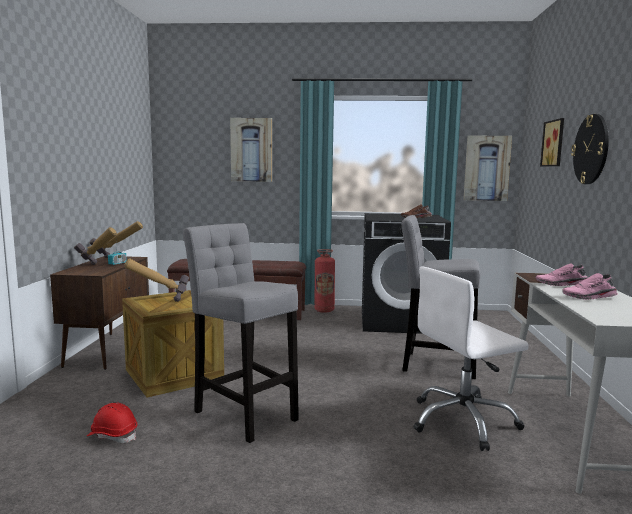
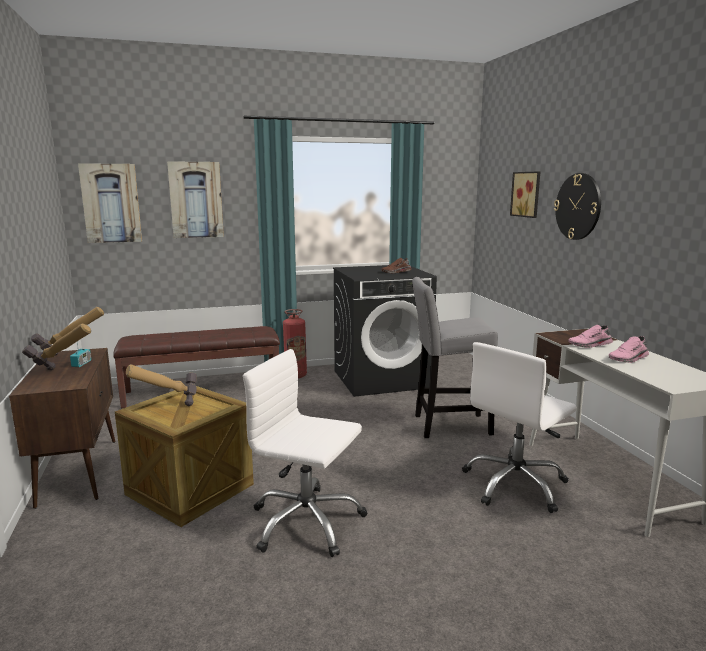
camera: 20 degrees left, 5 degrees up
(113, 435) = (180, 588): red hard hat -> none
(243, 413) = (306, 522): grey stool -> white office chair
(486, 168) = (446, 213): picture -> picture (111, 203)

